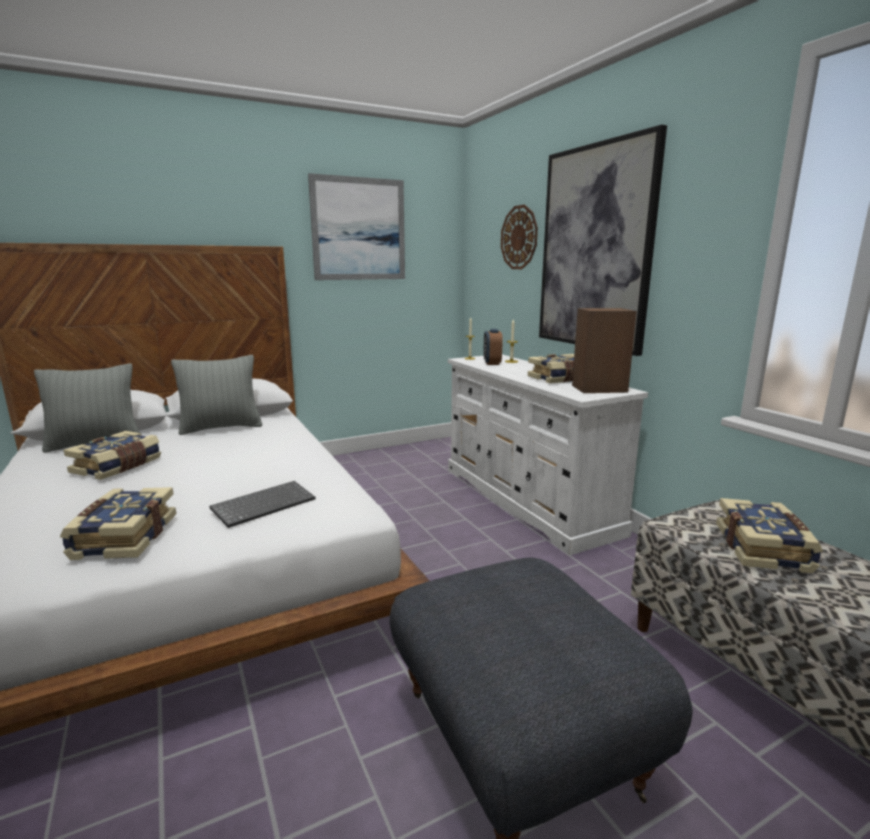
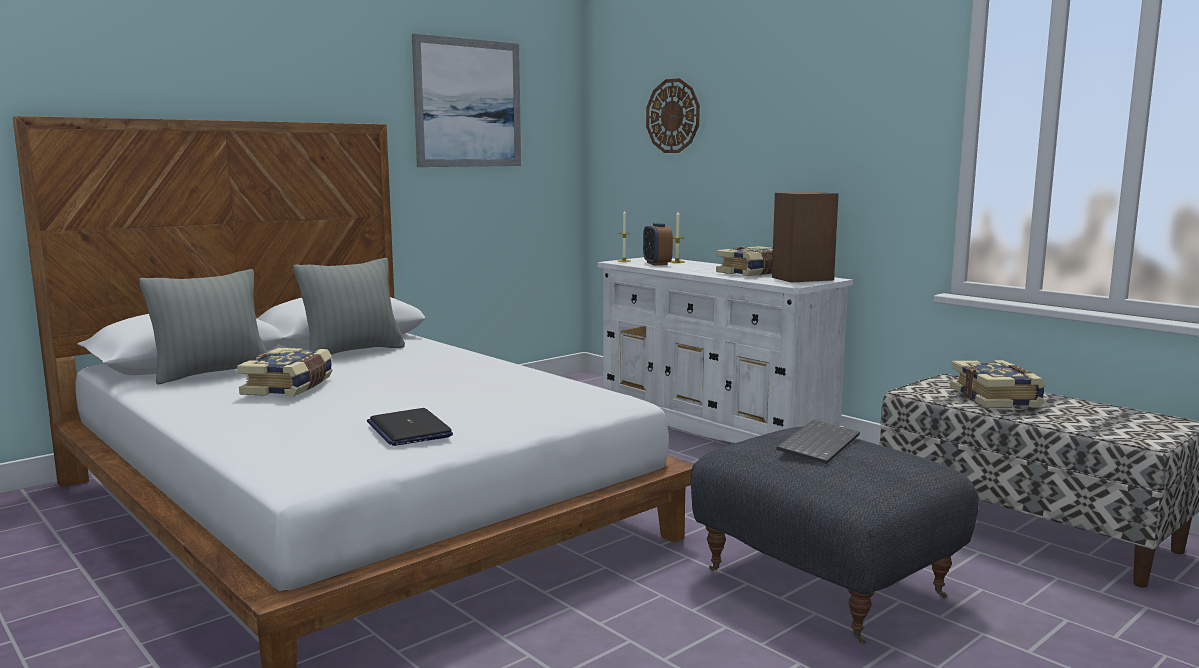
camera: 15 degrees left, 5 degrees down
(123, 537) = (409, 429): book -> laptop
(264, 504) = (517, 401): keyboard -> keyboard (817, 443)
(595, 249) = (777, 129): picture -> none

